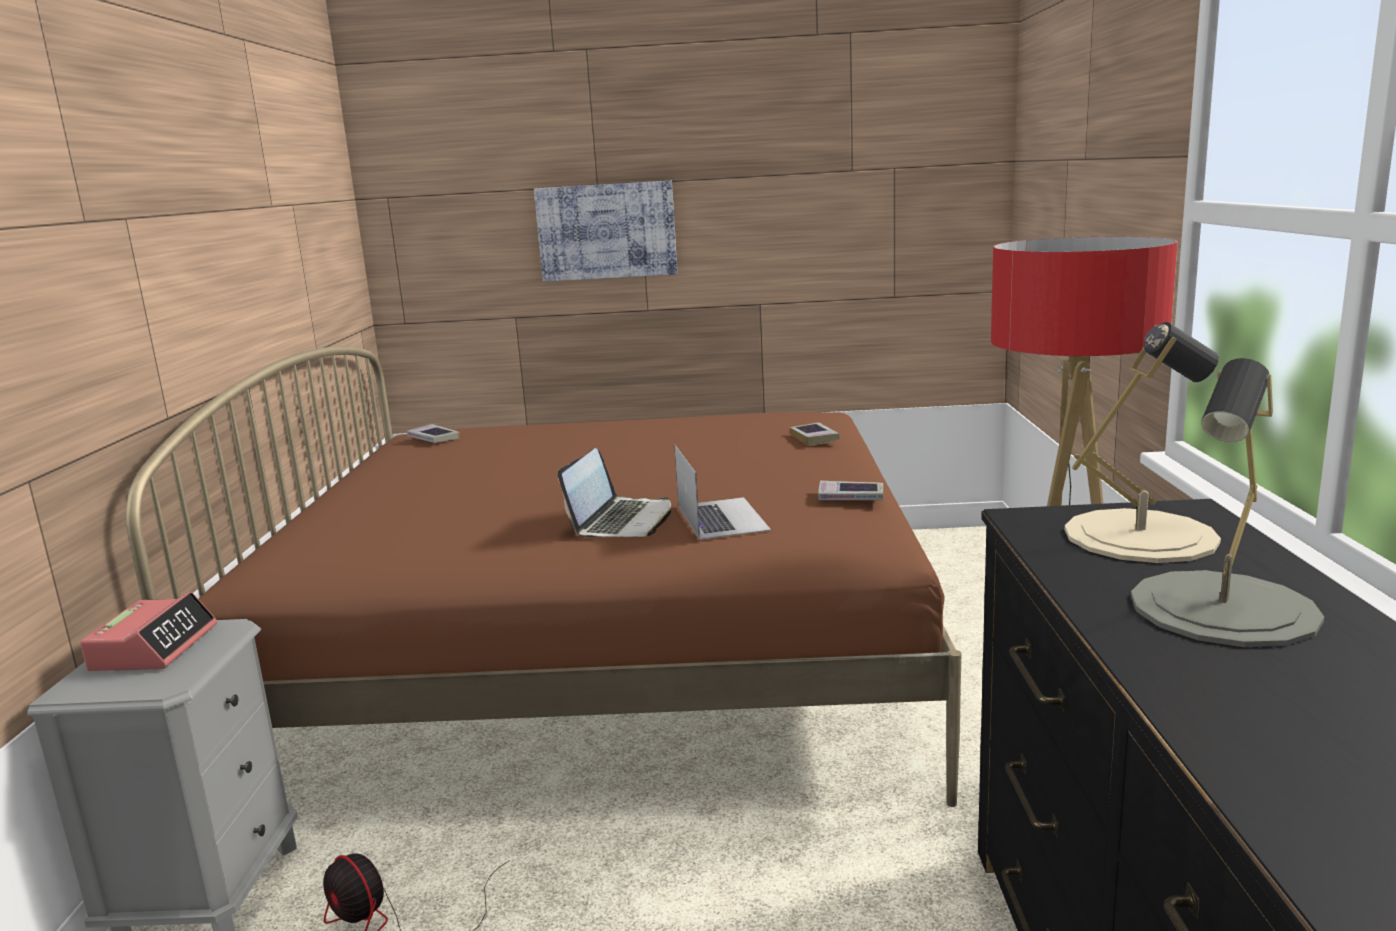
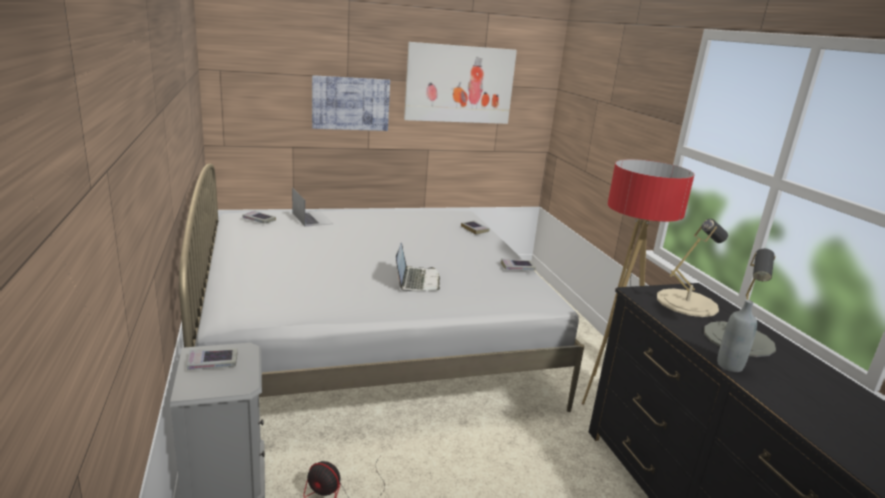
camera: 20 degrees left, 5 degrees up
(154, 648) = (212, 362): alarm clock -> book
(607, 654) = (370, 341): brown bed -> white bed
(722, 517) = (465, 279): laptop -> laptop (312, 218)
(806, 174) = (459, 84): none -> picture
(1144, 663) = (729, 366): none -> grey bottle

